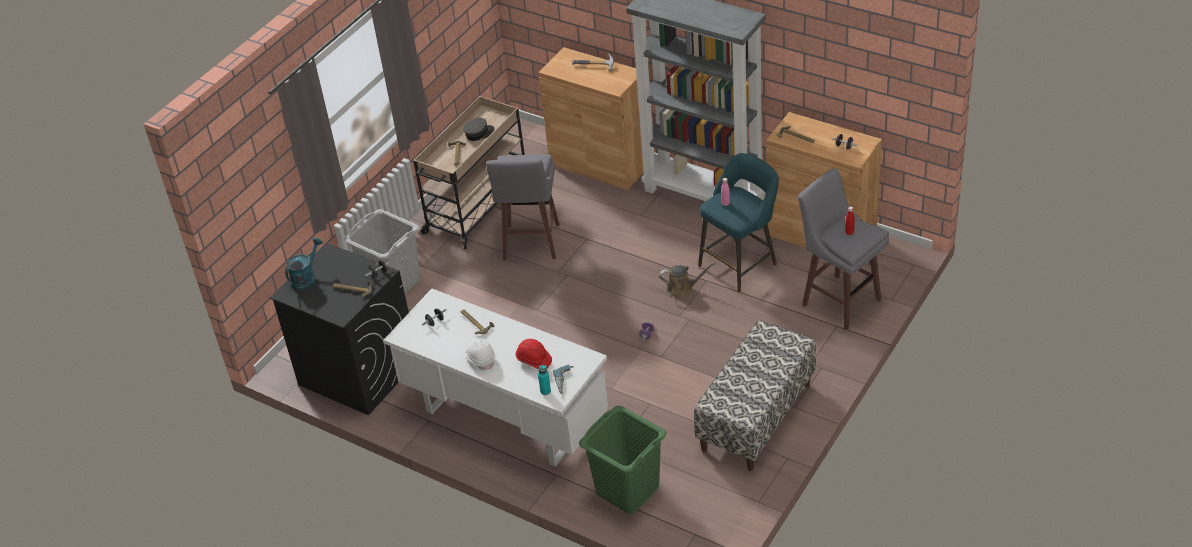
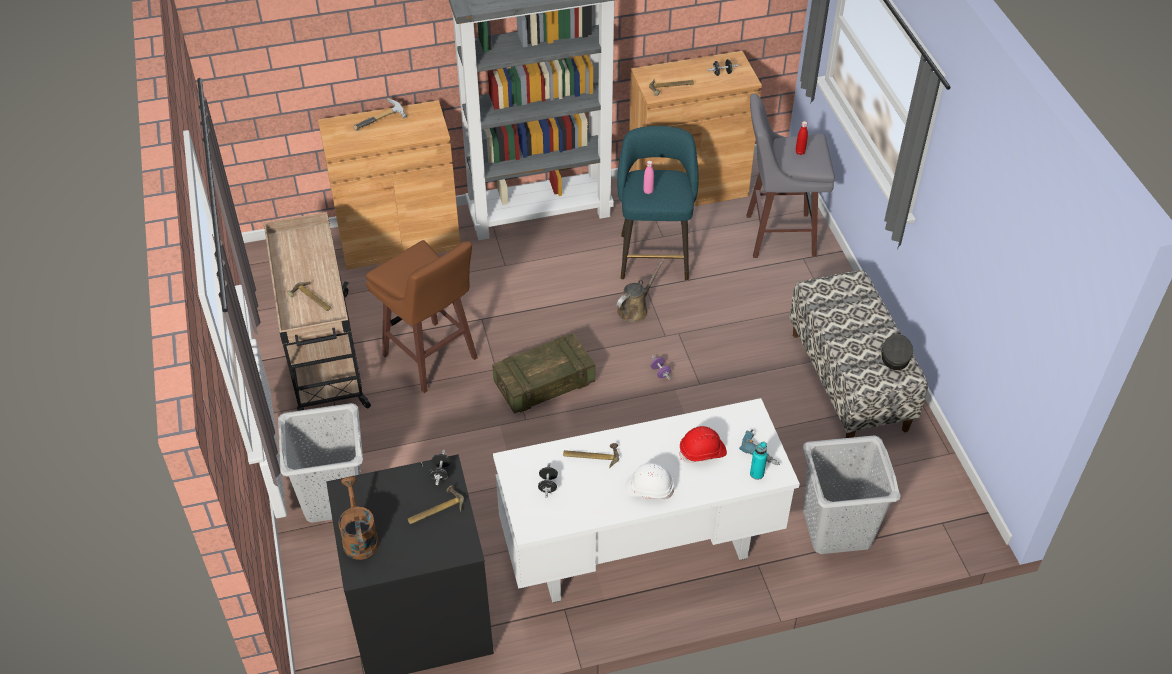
camera: 50 degrees left, 5 degrees up
(306, 278) = (359, 537): turquoise watering can -> brown watering can
(479, 133) = (307, 264): grey cap -> grey cap (895, 356)
(530, 243) = (431, 359): grey stool -> brown stool
(573, 297) = (544, 384): none -> crate
(627, 489) = (836, 527): green laundry basket -> grey laundry basket

